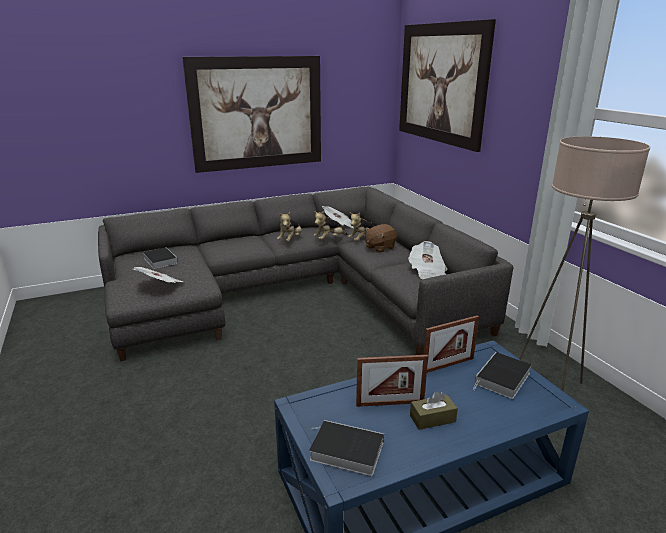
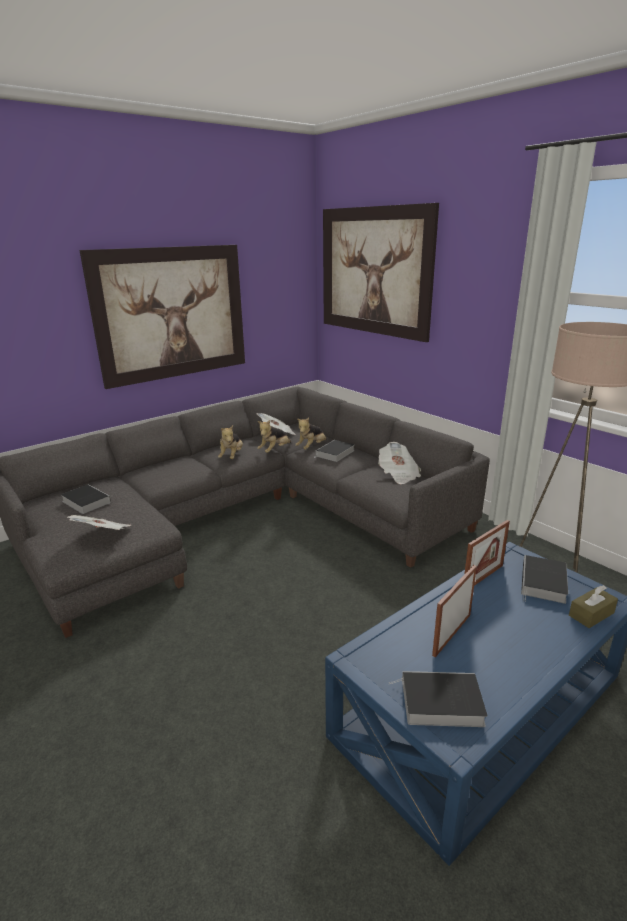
camera: 15 degrees left, 0 degrees up
(379, 247) = (335, 453): brown plush toy -> book
(390, 403) = (452, 634): picture frame -> picture frame turned 150 degrees clockwise
(432, 419) = (504, 643): brown tissue box -> brown tissue box (591, 614)

